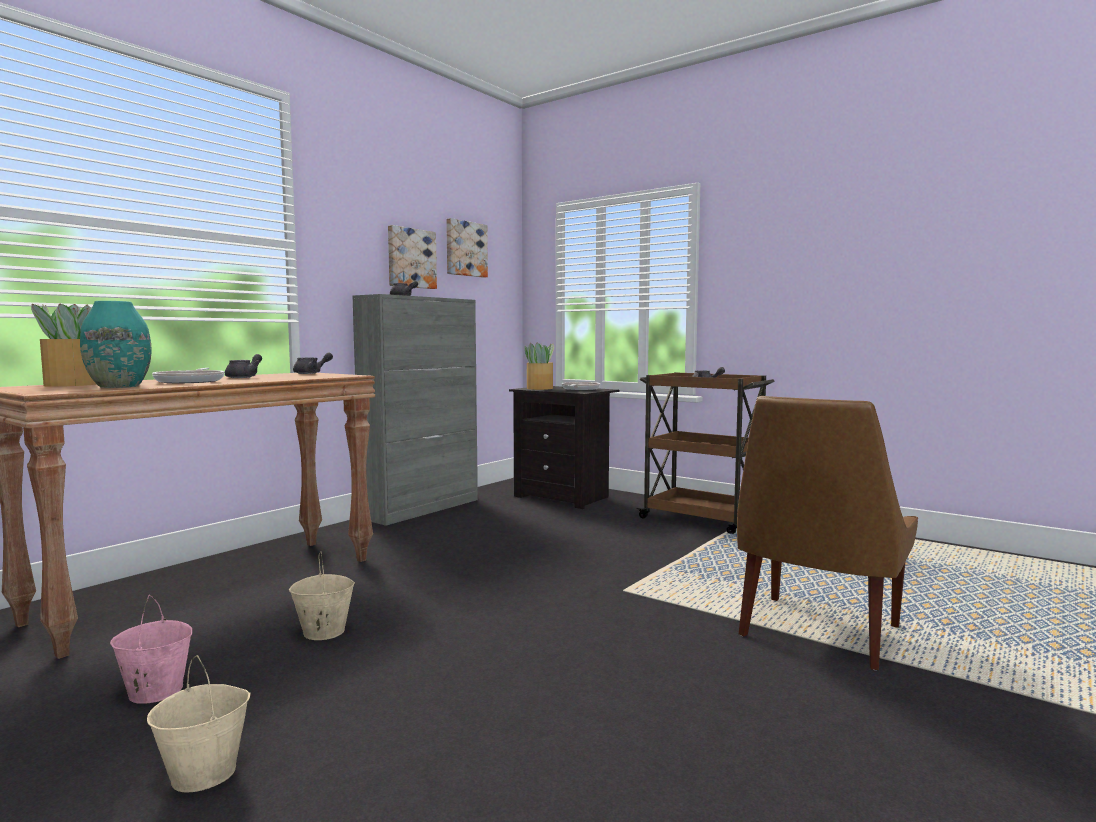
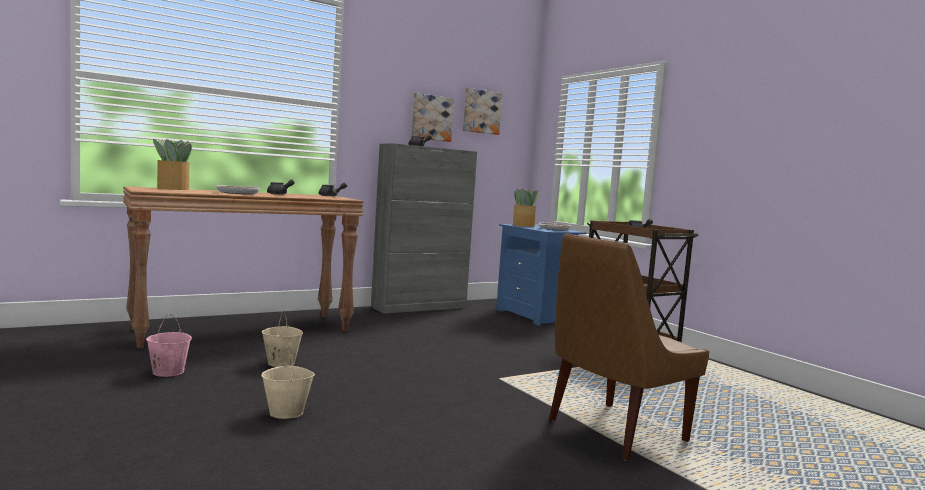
camera: 20 degrees right, 0 degrees up
(118, 386) = (190, 191): turquoise vase -> none
(205, 773) = (157, 411): beige bucket -> beige bucket (287, 412)
(564, 497) = (535, 315): black nightstand -> blue nightstand

